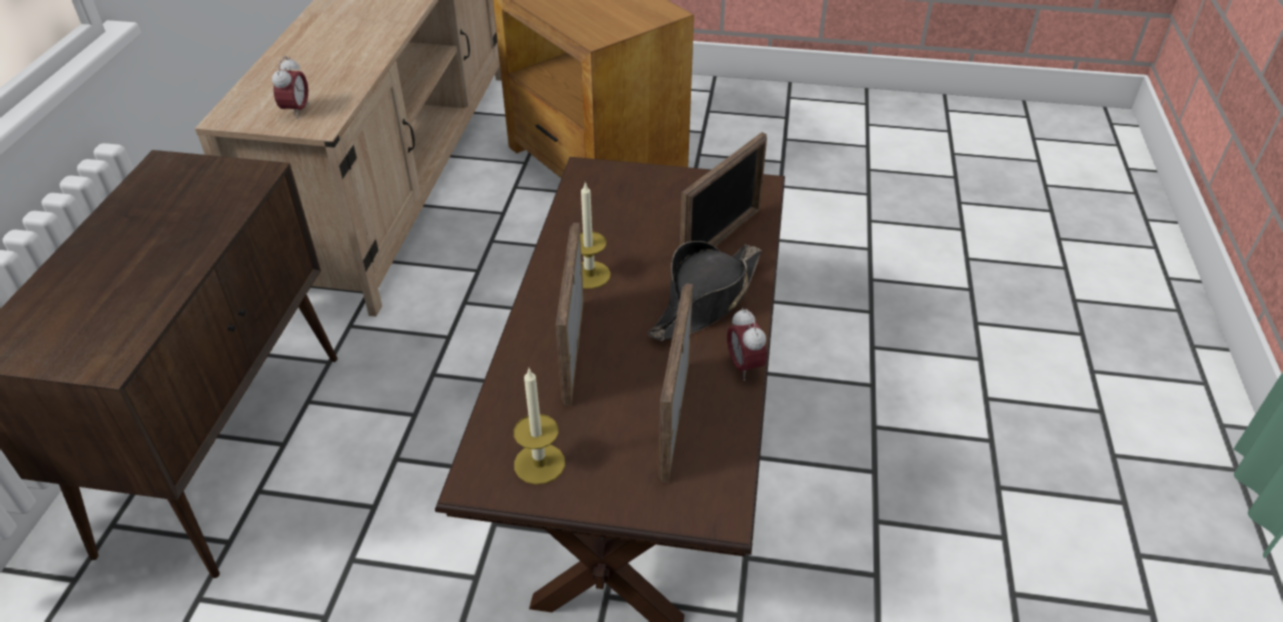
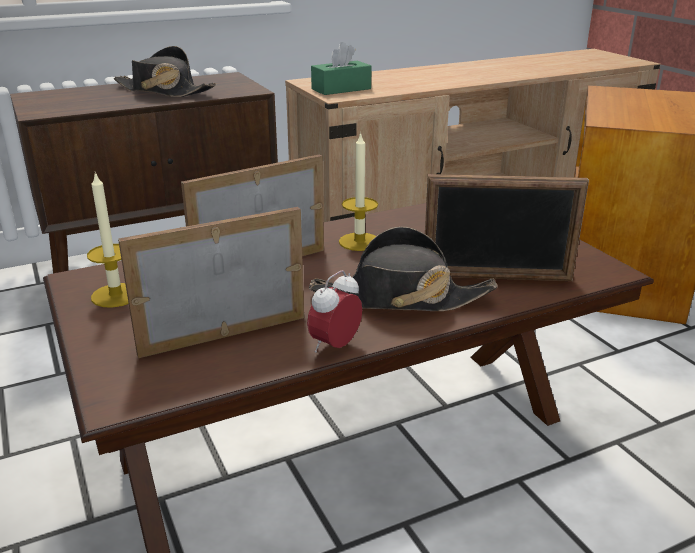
camera: 55 degrees right, 15 degrees down
(159, 234) = (163, 91): none -> black hat
(296, 111) = (341, 89): alarm clock -> green tissue box

